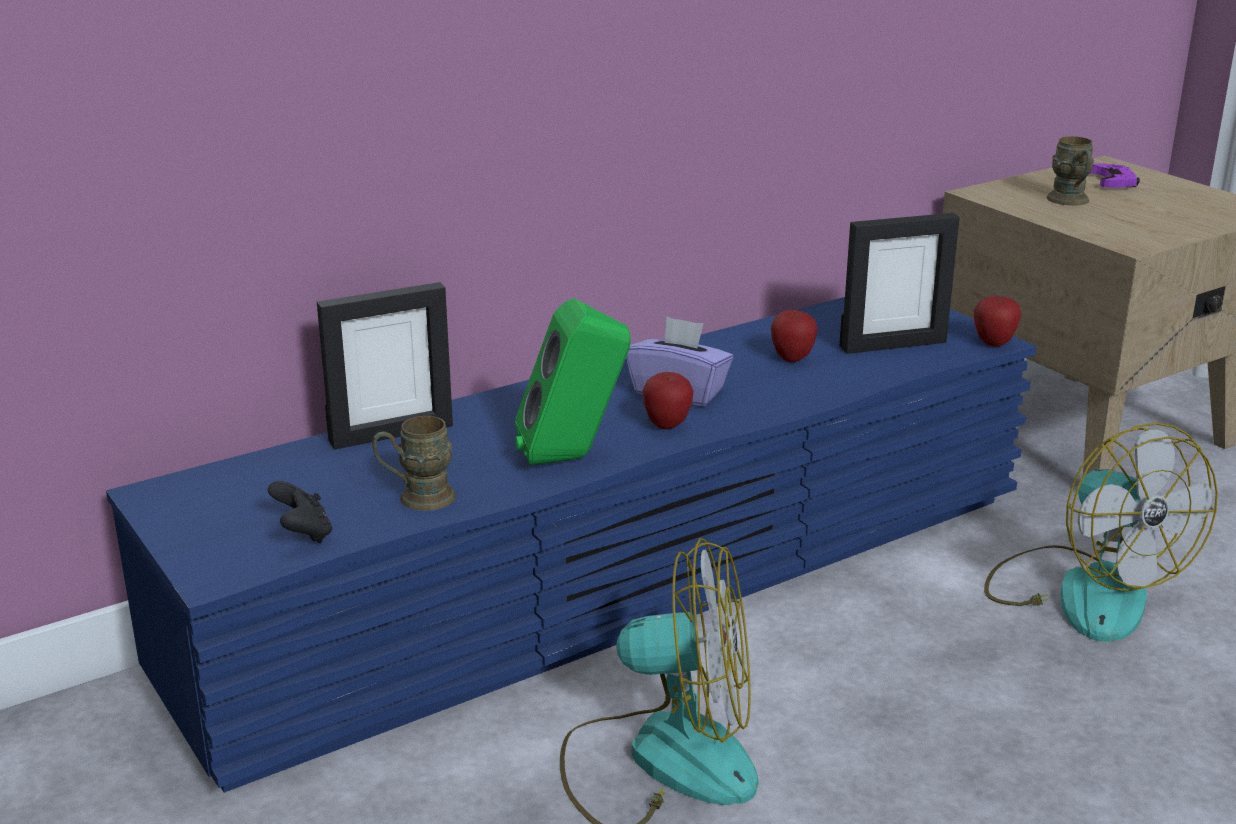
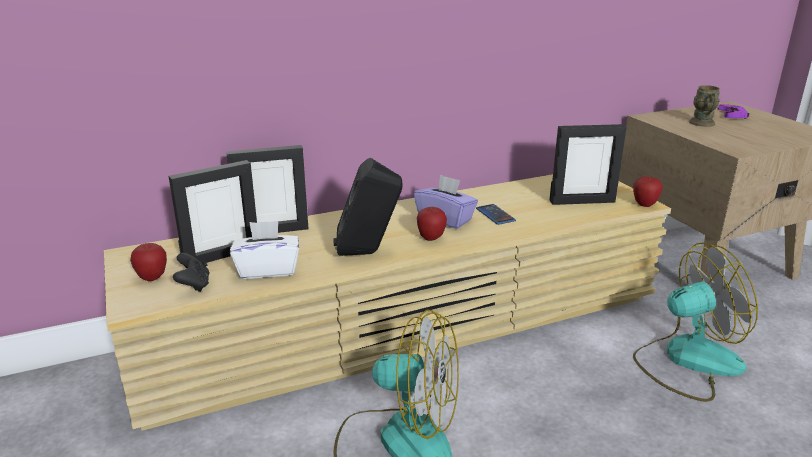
camera: 10 degrees right, 0 degrees up
(324, 481) = (221, 255): none -> picture frame
(416, 498) = (268, 270): brown mug -> white tissue box
(573, 458) = (368, 253): green speaker -> black speaker
(619, 582) = (407, 326): blue tv stand -> beige tv stand
(759, 378) = (495, 215): none -> phone
(792, 358) = (519, 205): apple -> apple (152, 278)
(1083, 591) = (687, 361): fan -> fan turned 90 degrees counterclockwise

